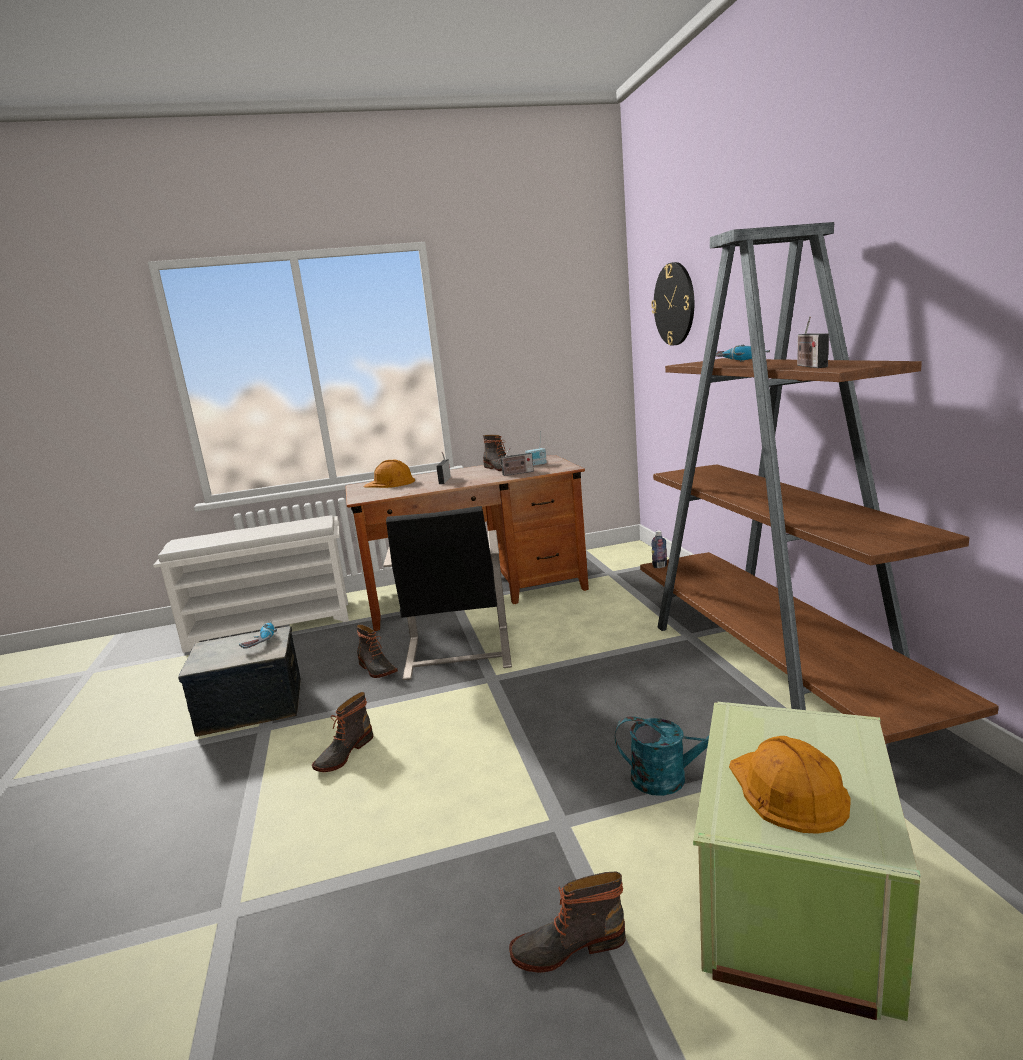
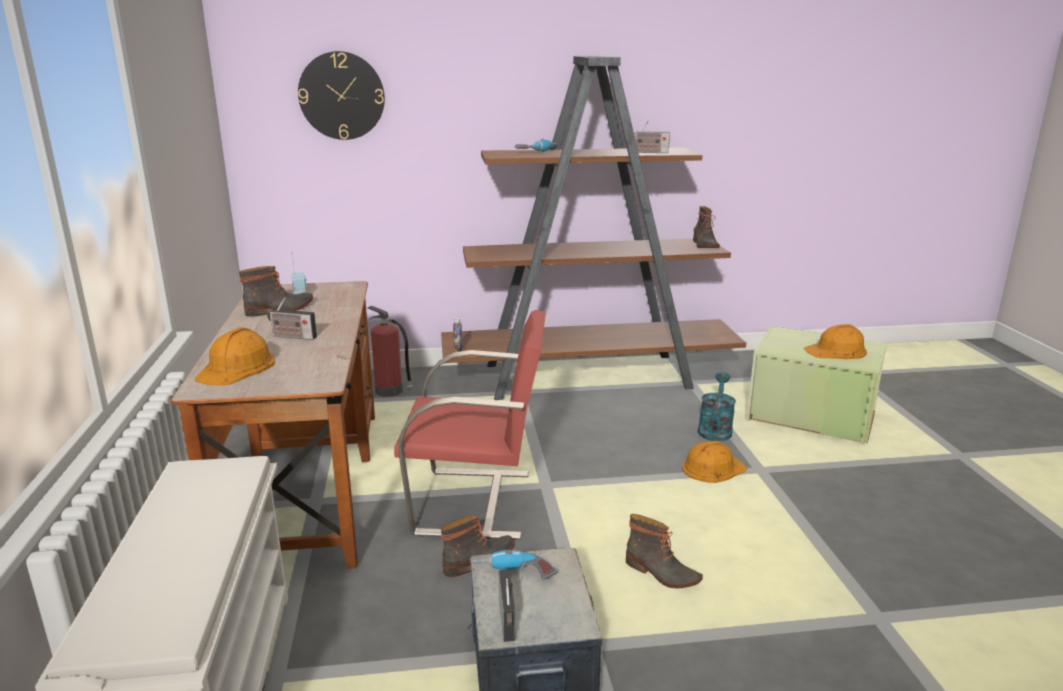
camera: 85 degrees left, 5 degrees up
(457, 654) = (476, 503): black chair -> red chair
(516, 473) = (332, 304): radio -> radio (508, 621)
(552, 779) = (712, 468): none -> orange hard hat
(568, 945) = (860, 476): boot -> boot (704, 245)
(645, 584) = (390, 391): none -> fire extinguisher

